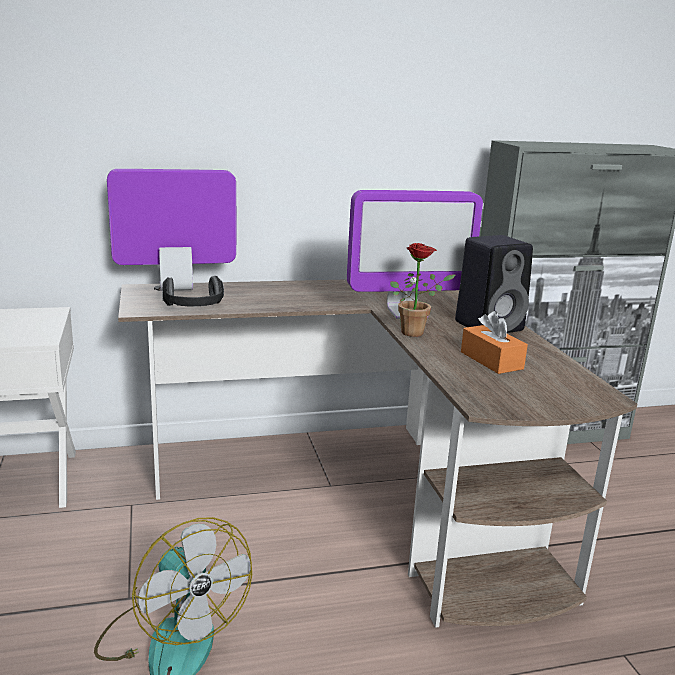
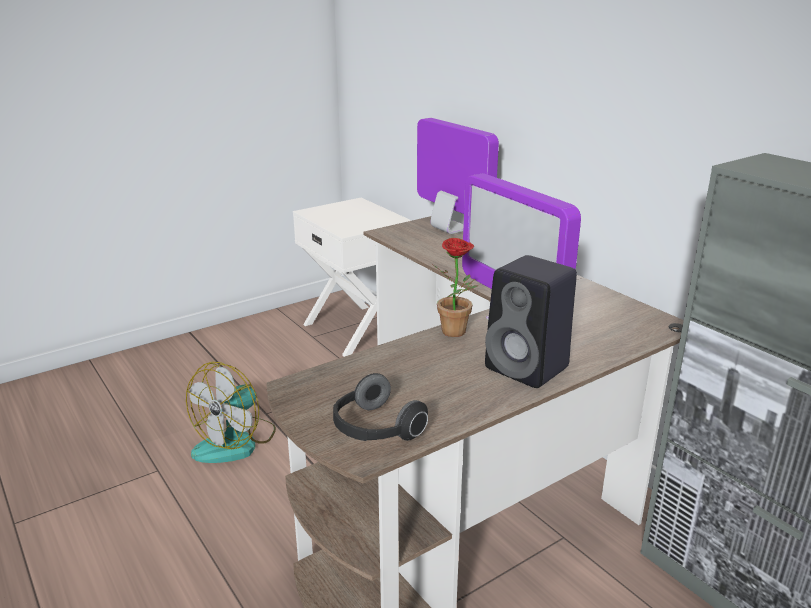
camera: 70 degrees right, 5 degrees up
(194, 308) = (410, 245): headphones -> headphones (375, 429)
(491, 360) = (414, 379): orange tissue box -> none

